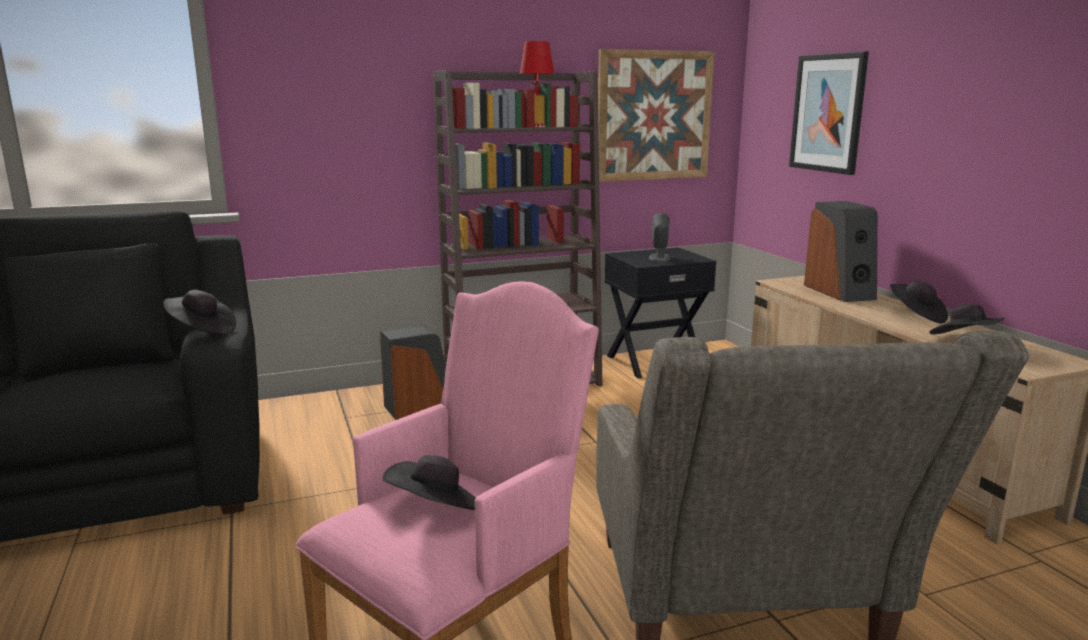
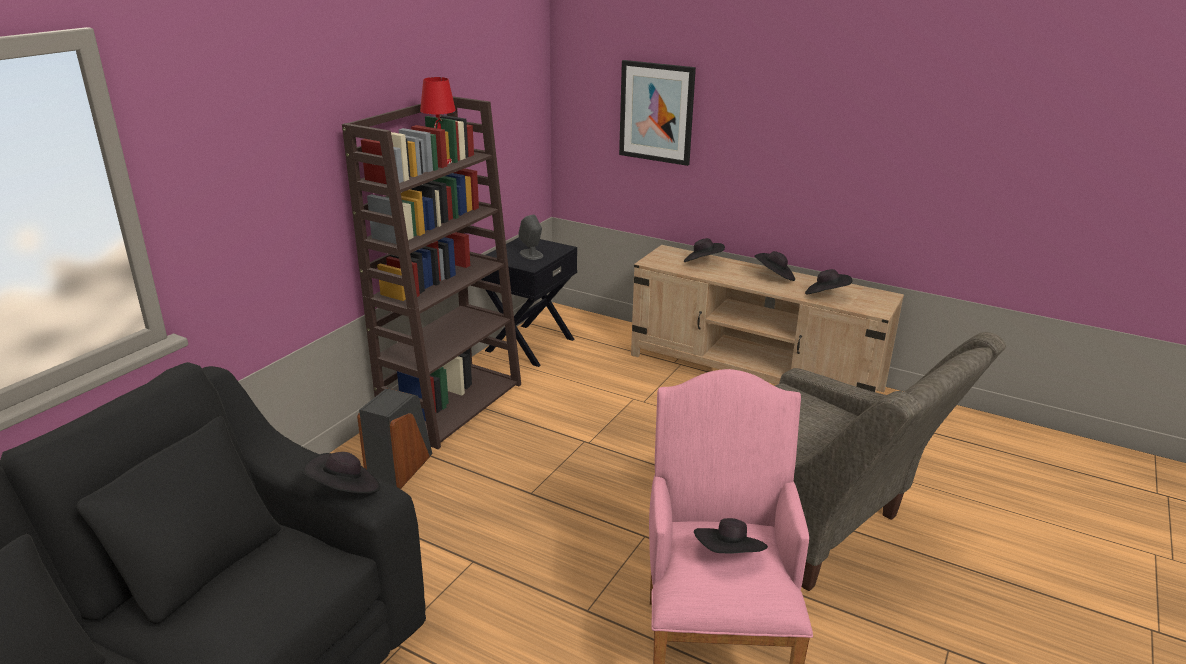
camera: 40 degrees left, 10 degrees up
(654, 116) = (498, 120): picture -> none
(840, 292) = (702, 262): speaker -> black hat

